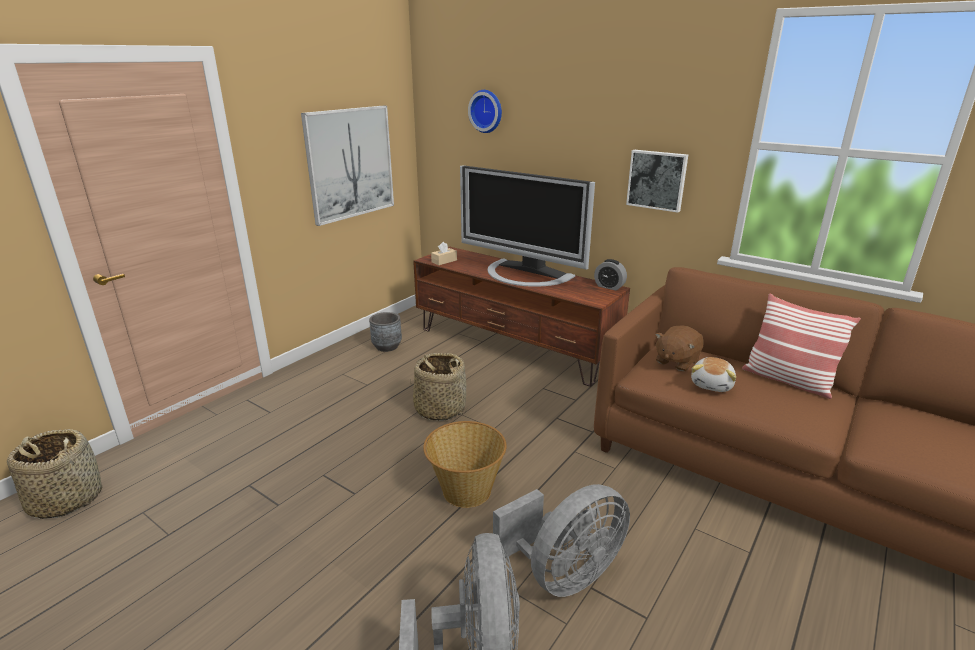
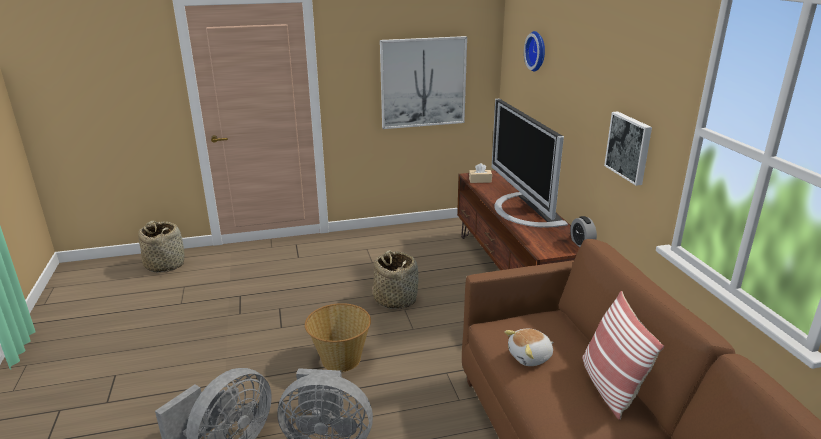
camera: 40 degrees right, 0 degrees up
(387, 347) = (419, 240): grey planter -> none
(676, 361) = (538, 327): brown plush toy -> none

